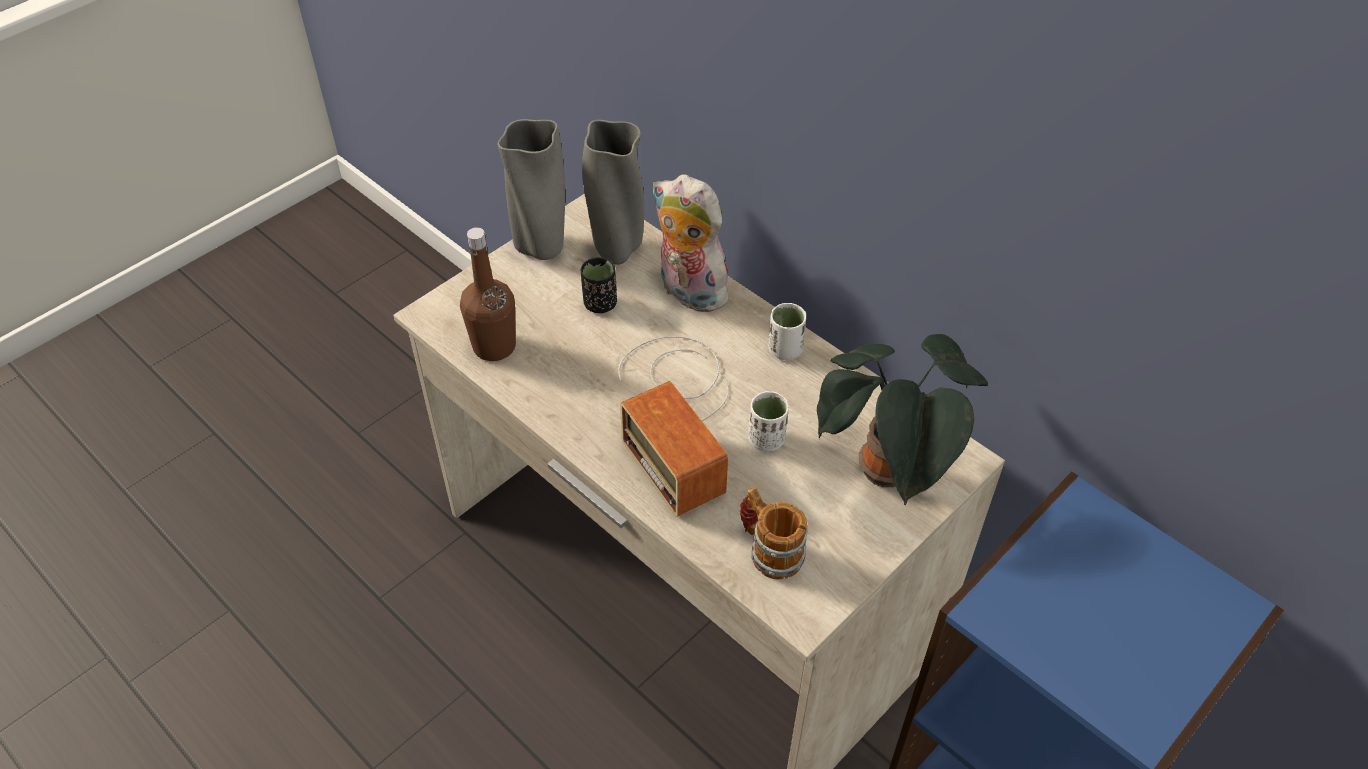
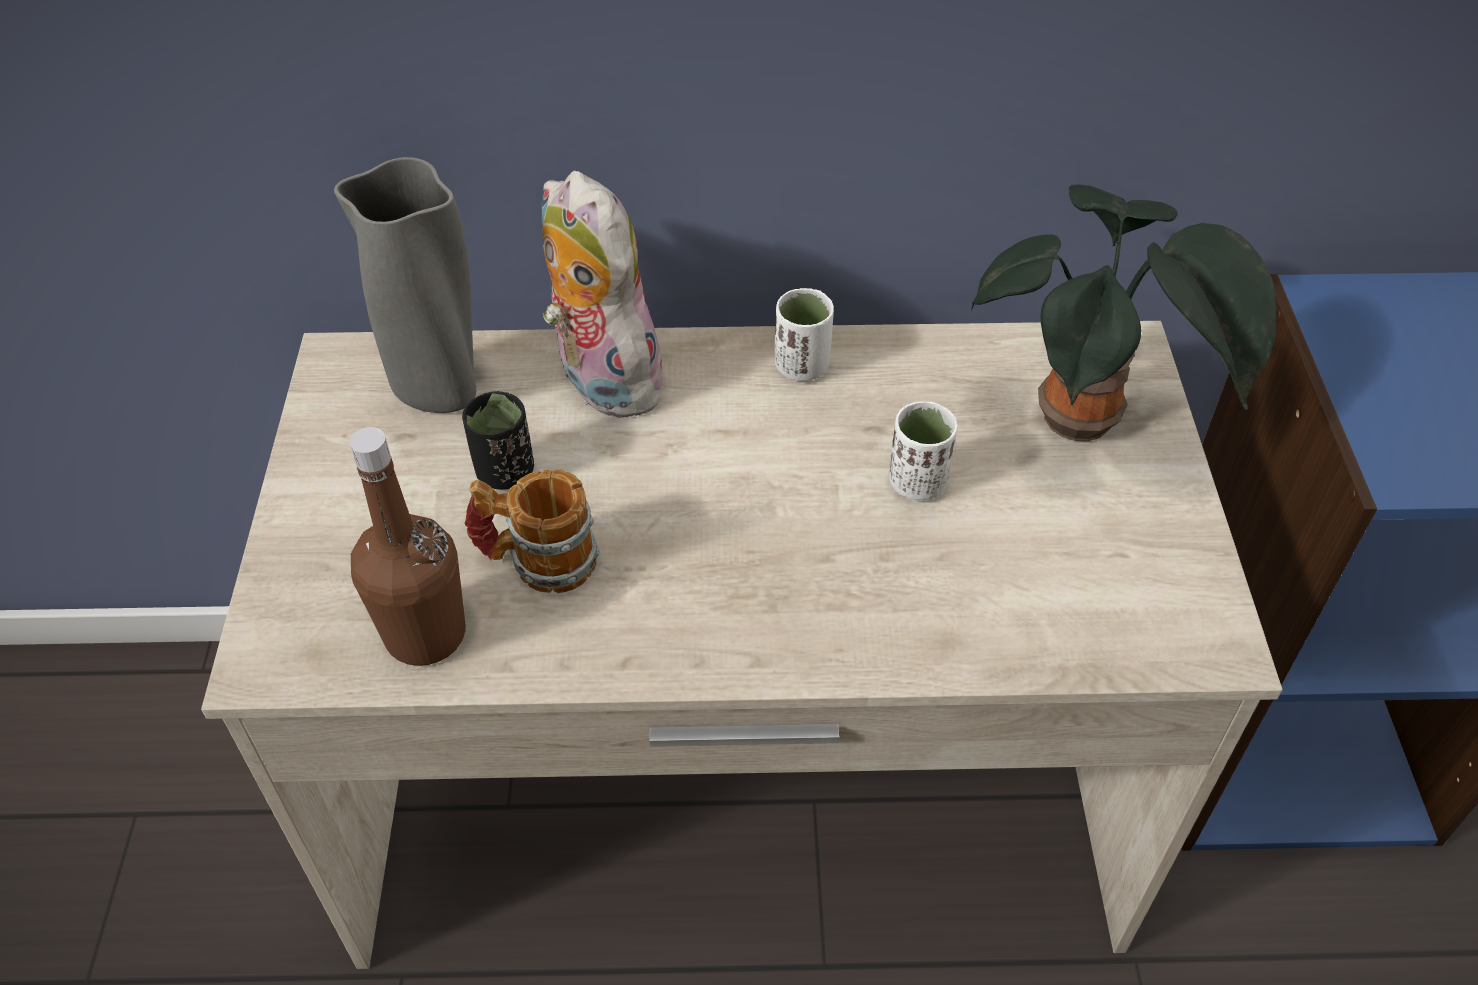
camera: 45 degrees left, 0 degrees up
(540, 248) = (326, 459): grey vase -> none
(678, 414) = (782, 532): radio -> none
(688, 292) = (601, 380): plush toy -> plush toy turned 60 degrees clockwise
(769, 550) = (1088, 604): mug -> mug (537, 561)

